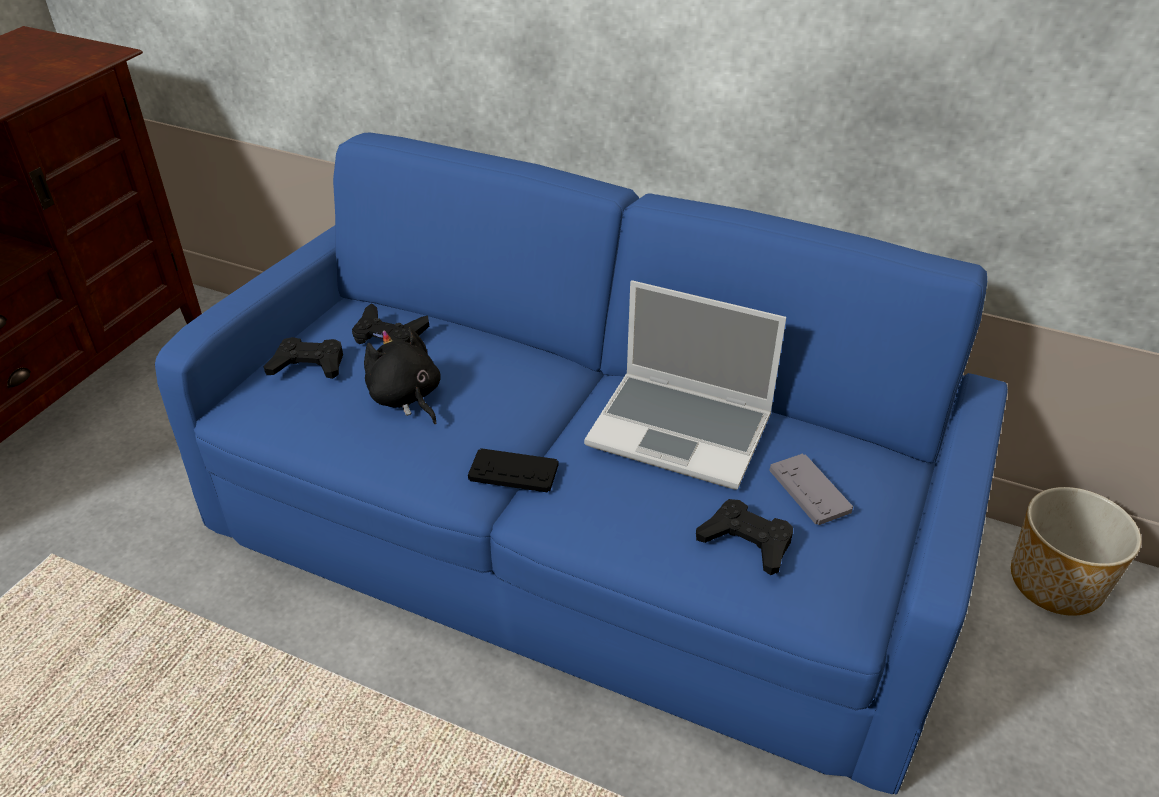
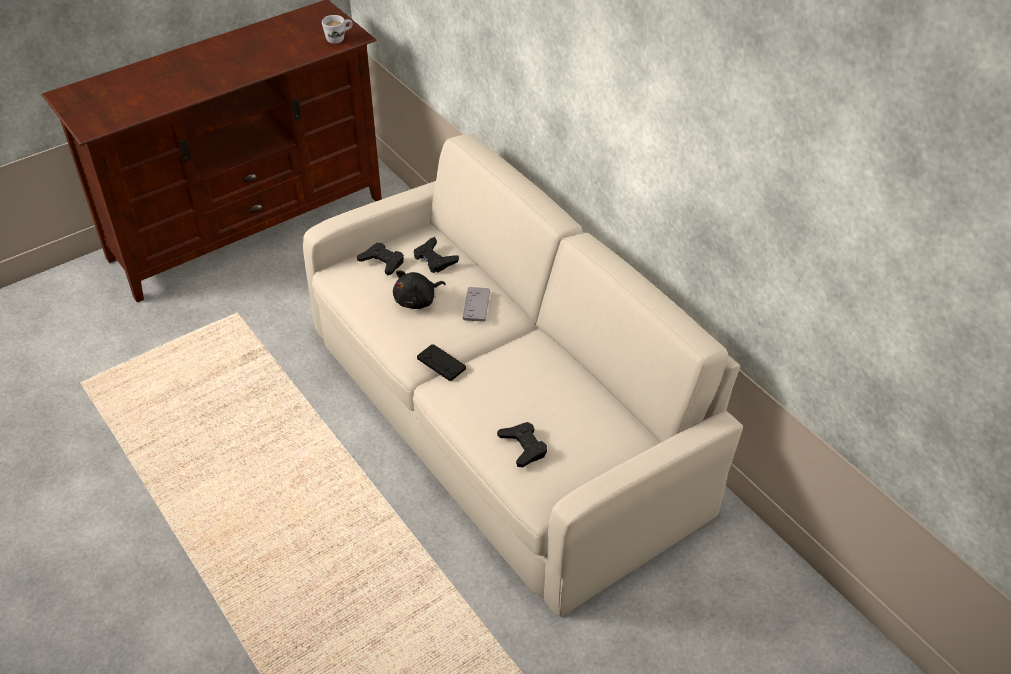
camera: 30 degrees right, 5 degrees up
(78, 60) = (339, 39): none -> white mug
(406, 398) = (417, 301): black plush toy -> black plush toy turned 120 degrees counterclockwise
(581, 527) = (506, 412): blue sofa -> beige sofa
(682, 430) = (542, 377): laptop -> none
(809, 490) = (580, 436): grey game controller -> grey game controller (476, 305)
(1056, 582) = (758, 565): planter -> none

